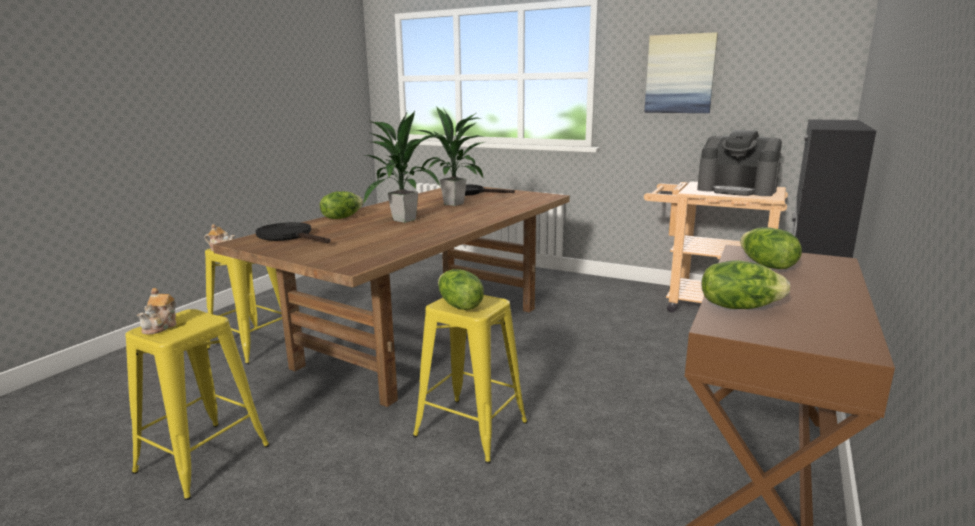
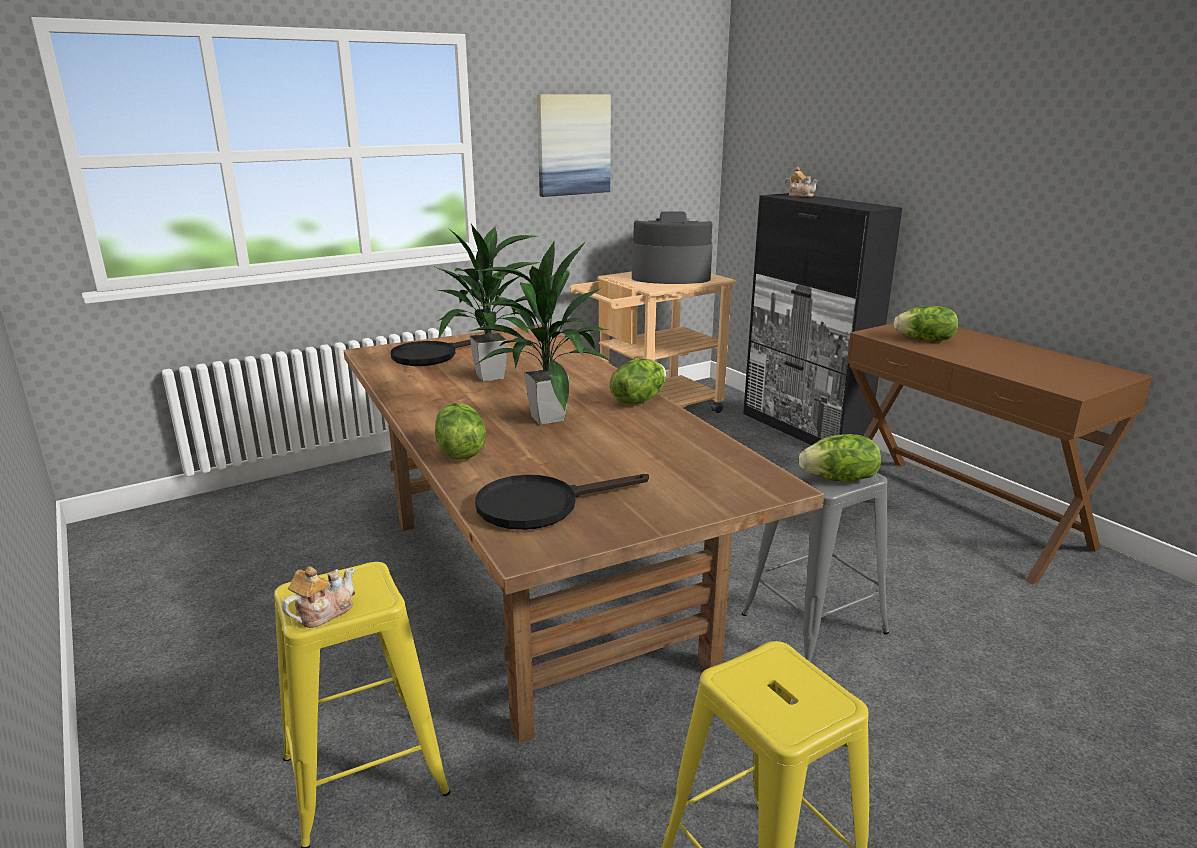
camera: 60 degrees left, 5 degrees up
(161, 326) = (783, 708): teapot -> teapot (800, 195)
(471, 429) = (814, 623): yellow stool -> grey stool
(737, 190) = (670, 277): coffee machine -> coffee machine turned 150 degrees counterclockwise
(738, 306) = (1028, 374): lettuce -> lettuce (638, 400)

